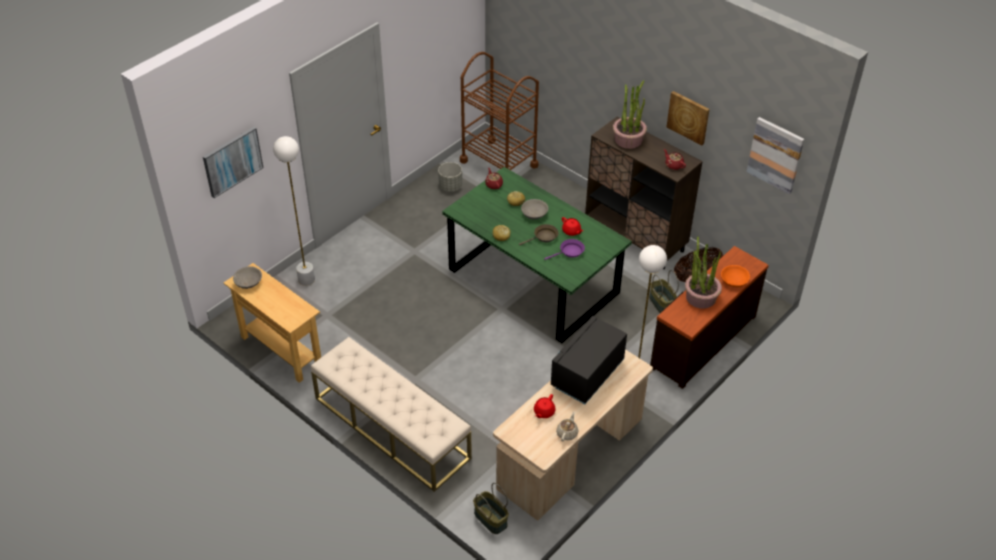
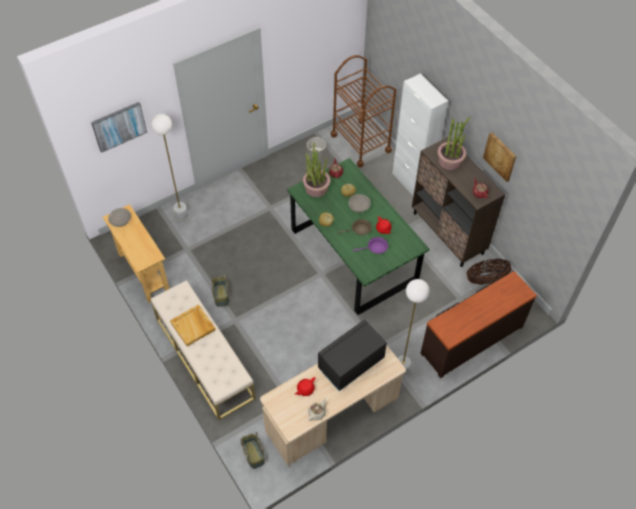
camera: 15 degrees right, 10 degrees up
(376, 383) = (193, 326): none -> beige tray
(573, 194) = (411, 183): none -> white cabinet
(661, 303) = (449, 297): basket -> basket (221, 295)
(700, 297) = (469, 313): potted plant -> potted plant (316, 187)
(734, 281) = (502, 304): orange bowl -> none
(775, 155) = (560, 210): picture -> none

